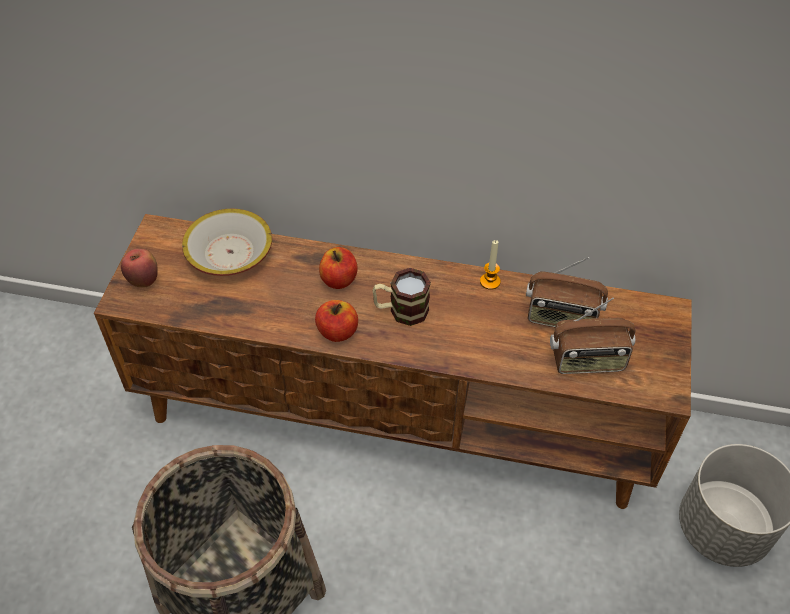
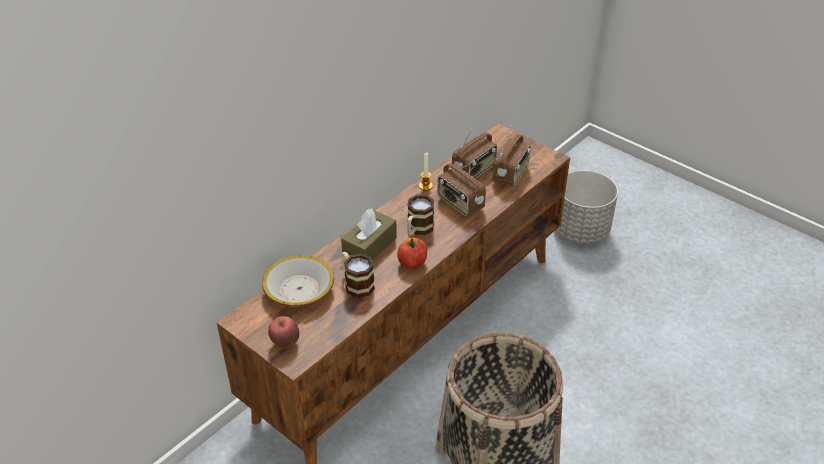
camera: 60 degrees left, 10 degrees down
(268, 296) = (356, 283): none -> mug
(339, 279) = (369, 246): apple -> brown tissue box
(482, 331) = (460, 204): none -> radio

